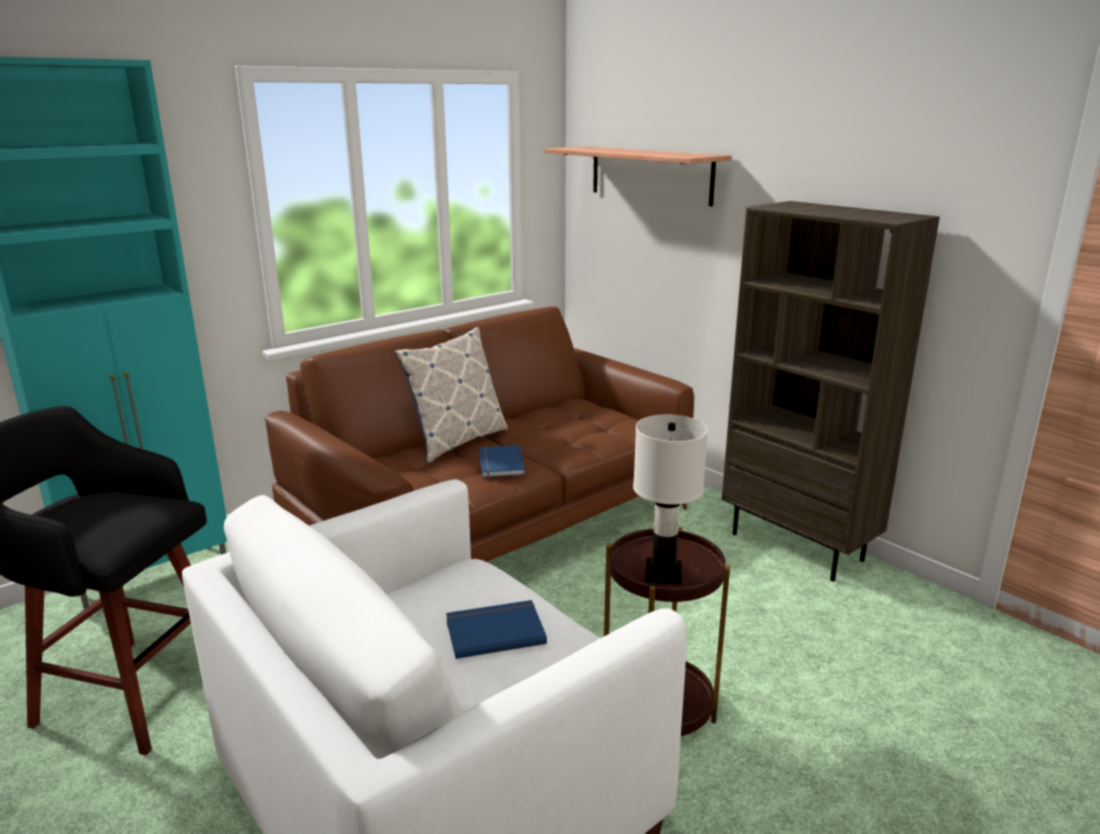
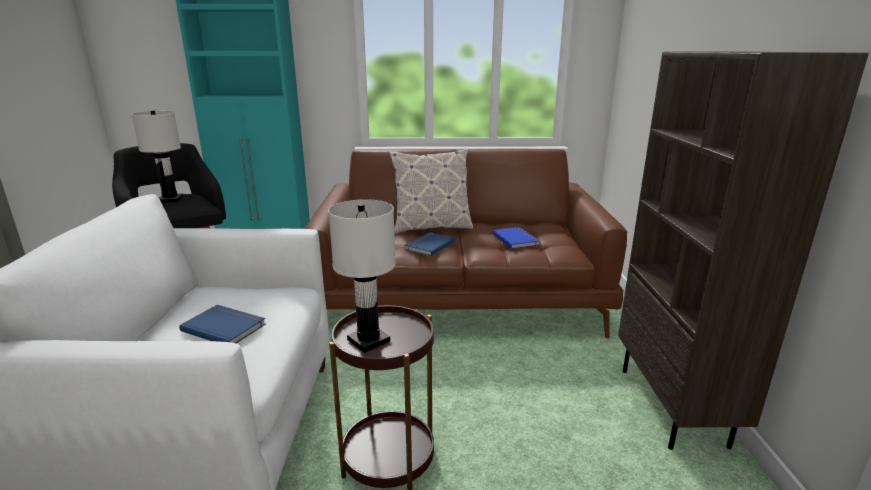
camera: 40 degrees right, 0 degrees up
(92, 512) = (170, 199): none -> white table lamp
(574, 427) = (516, 239): none -> blue book
(650, 174) = (658, 40): shelf -> none

